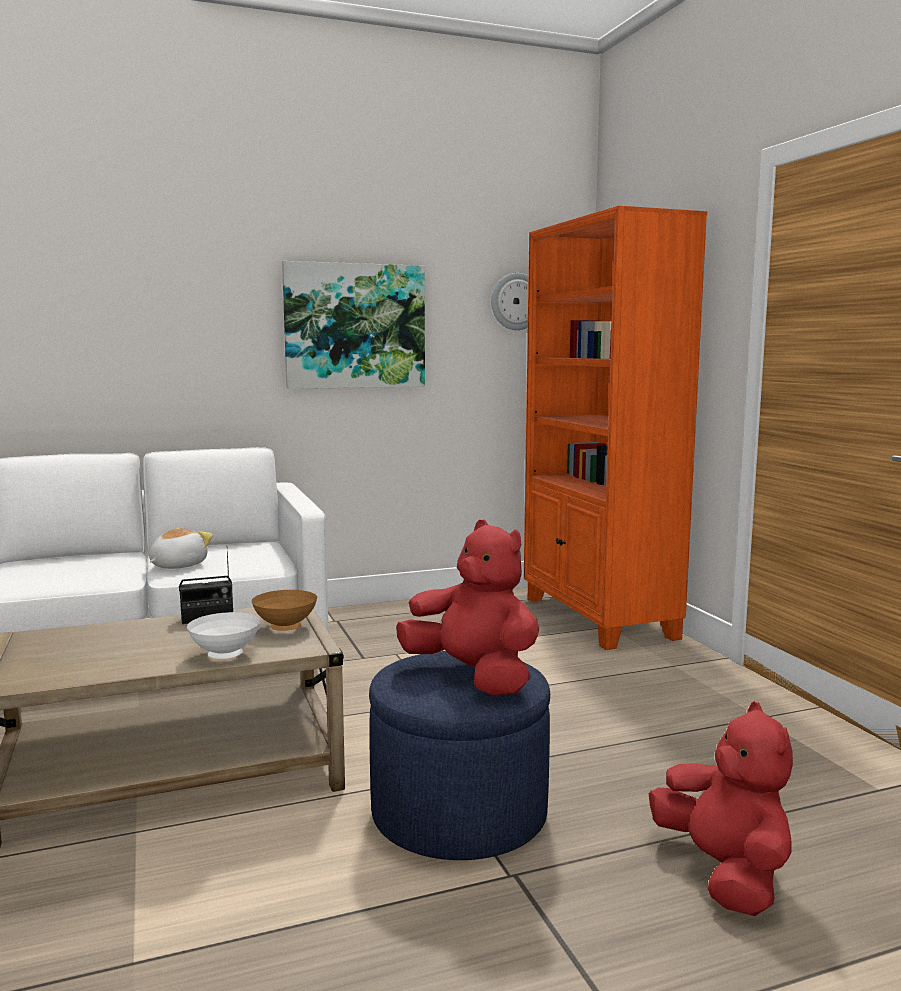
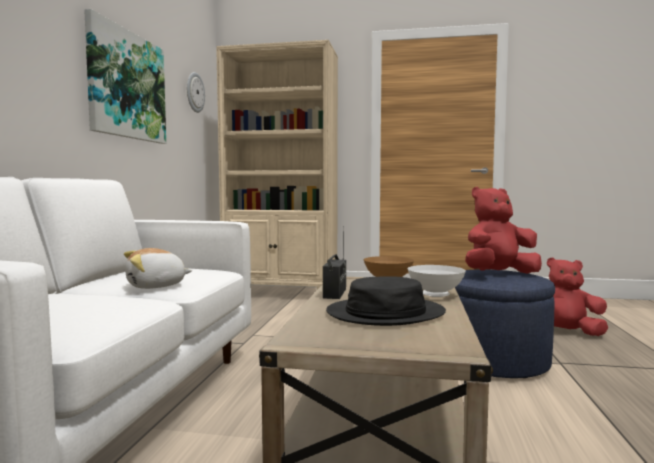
camera: 60 degrees left, 5 degrees down
(127, 647) = (385, 313): none -> black hat
(177, 565) = (156, 286): plush toy -> plush toy turned 90 degrees counterclockwise
(598, 618) = (282, 293): orange bookcase -> beige bookcase

